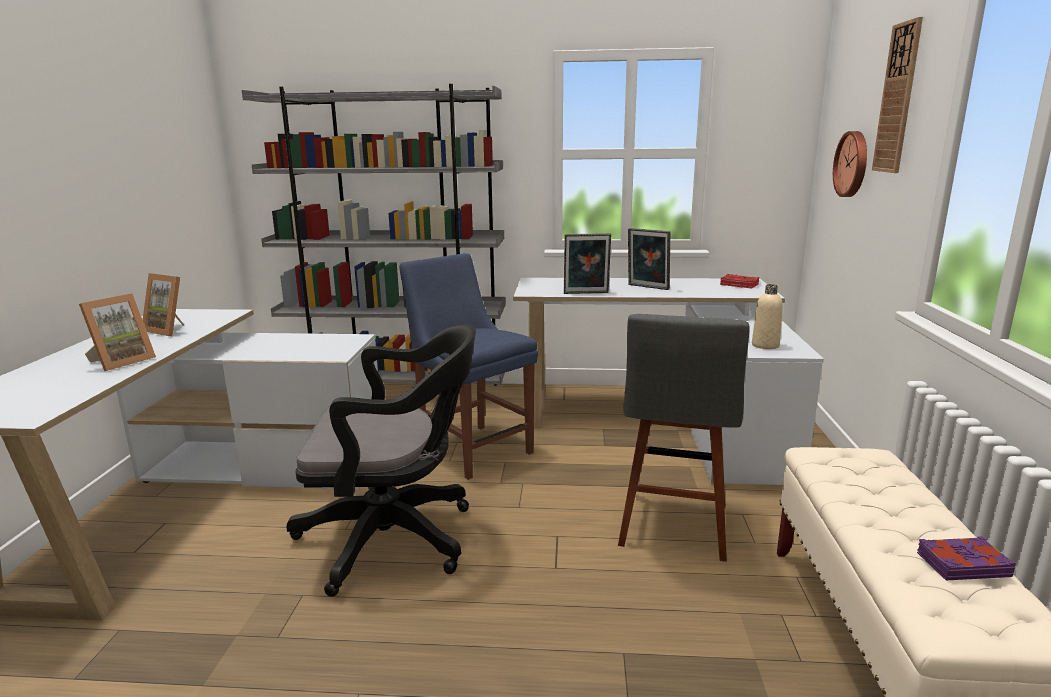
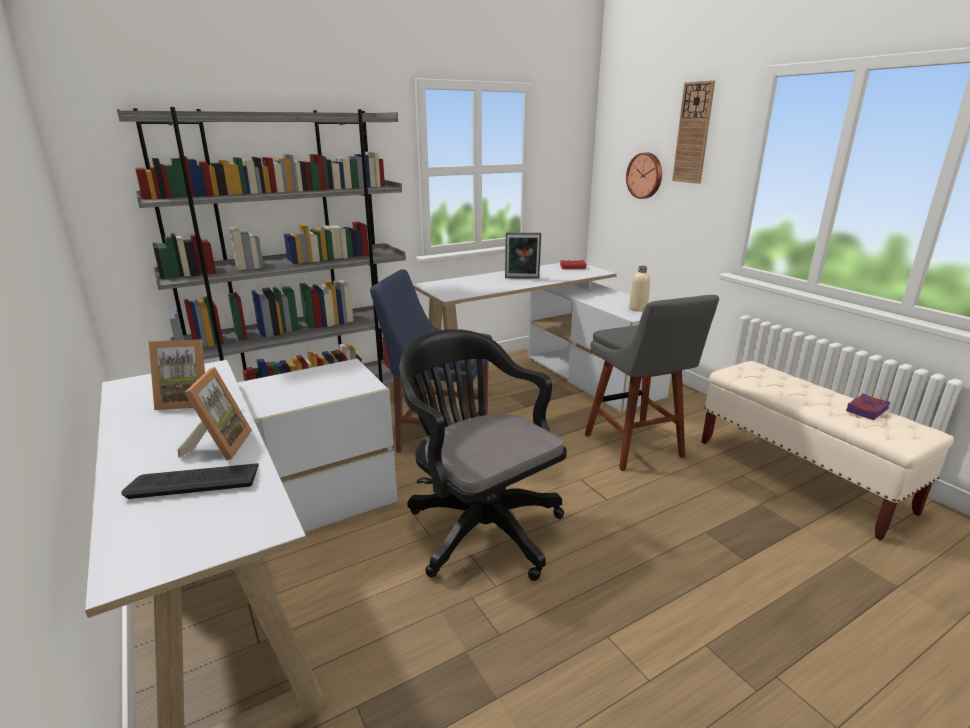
camera: 35 degrees left, 5 degrees up
(63, 378) = (195, 481): none -> keyboard
(396, 539) = (480, 526): black office chair -> black office chair turned 90 degrees counterclockwise
(586, 293) = (492, 290): picture frame -> none

